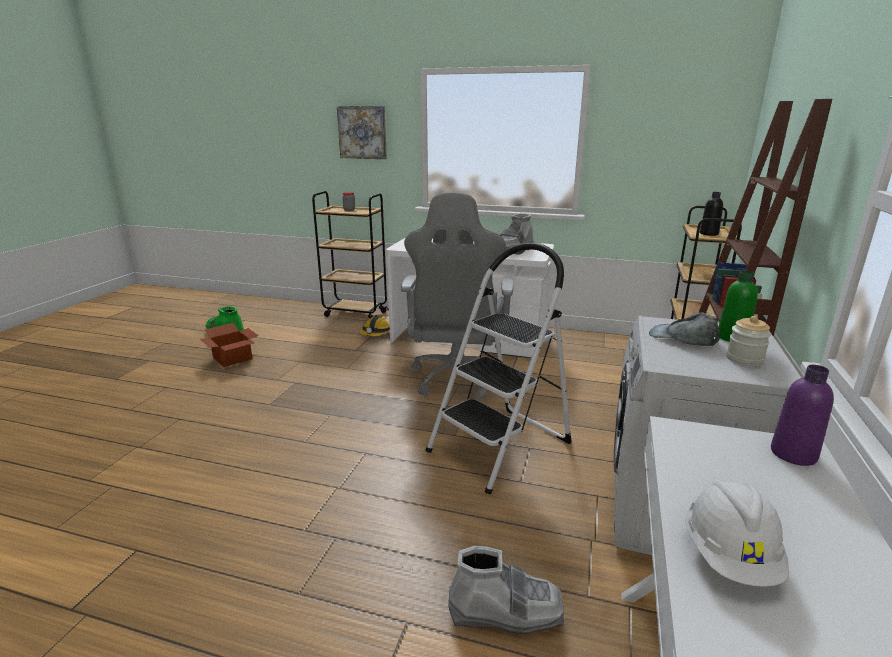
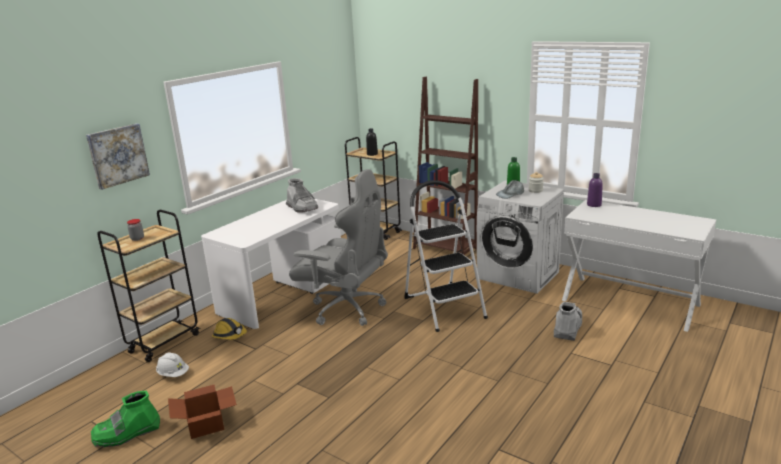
camera: 70 degrees left, 0 degrees up
(730, 556) = (644, 224): white hard hat -> white hard hat (173, 374)

